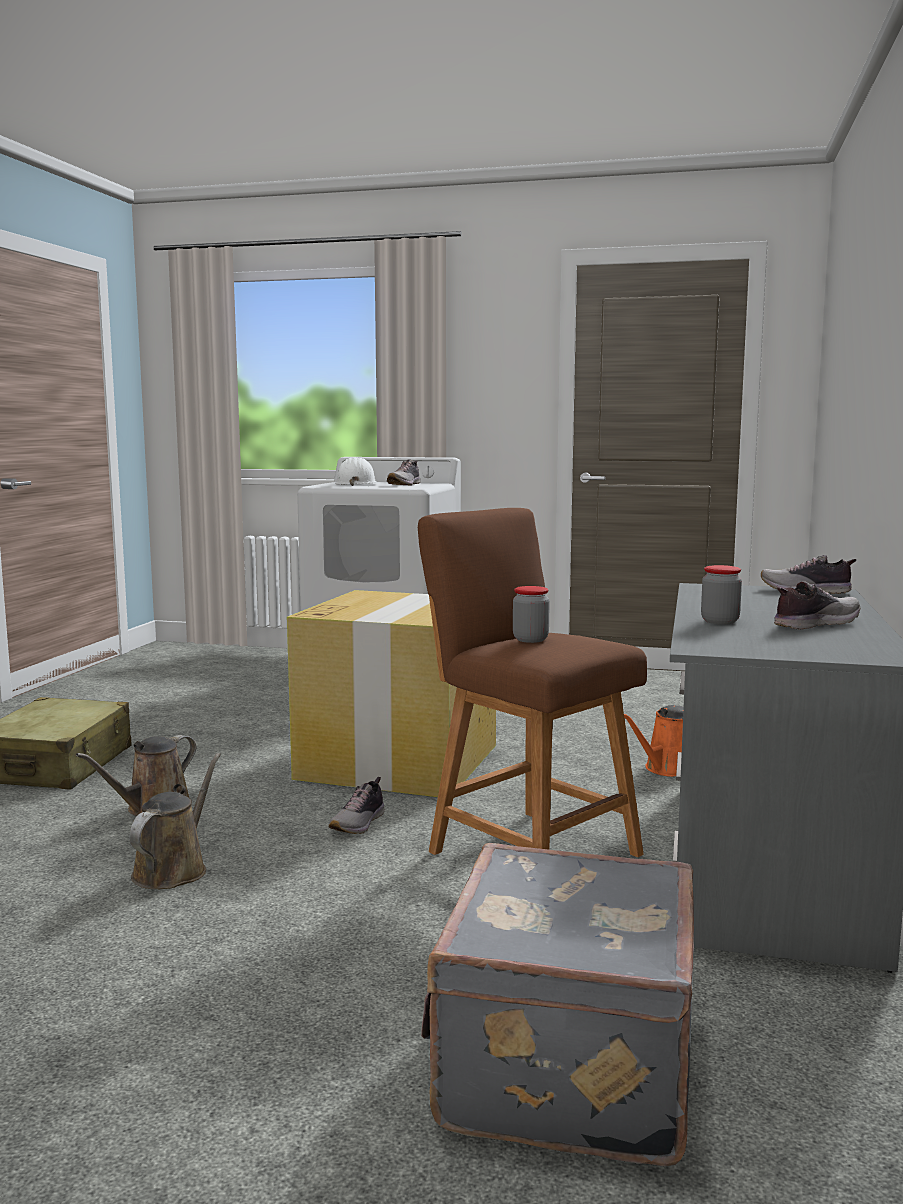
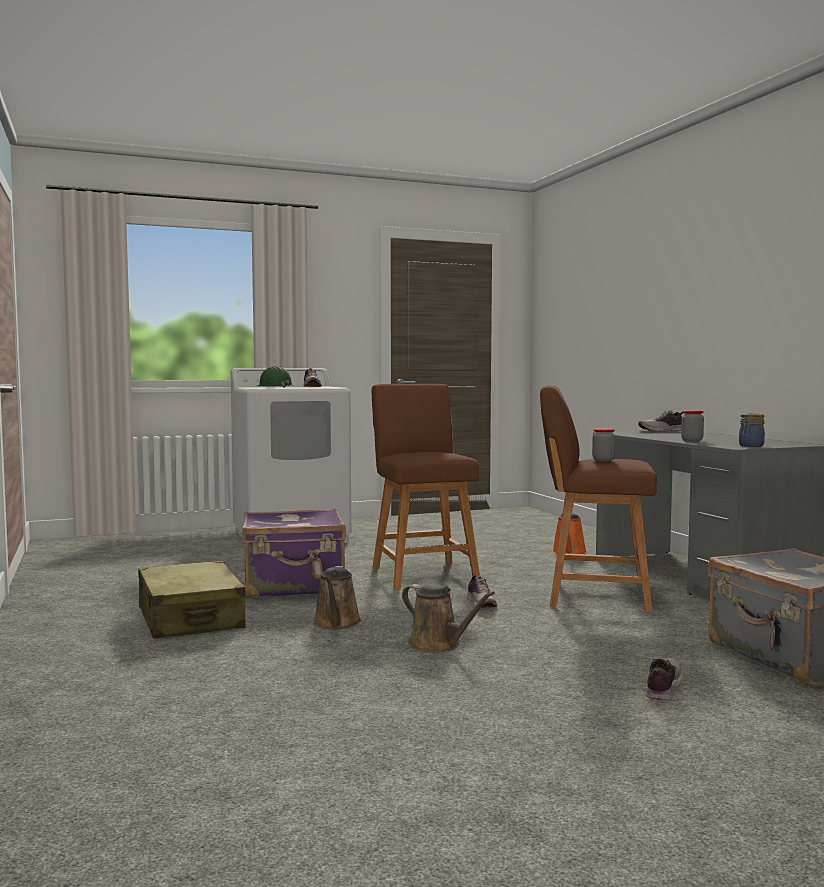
camera: 35 degrees left, 5 degrees down
(174, 869) = (438, 645): brown watering can -> brown watering can turned 150 degrees clockwise
(232, 747) = (294, 586): none -> purple suitcase
(355, 484) = (274, 387): white hard hat -> green hard hat
(399, 760) = (422, 573): cardboard box -> brown stool
(747, 648) = (750, 446): none -> jar
(814, 624) = (728, 439): shoe -> shoe (662, 688)

